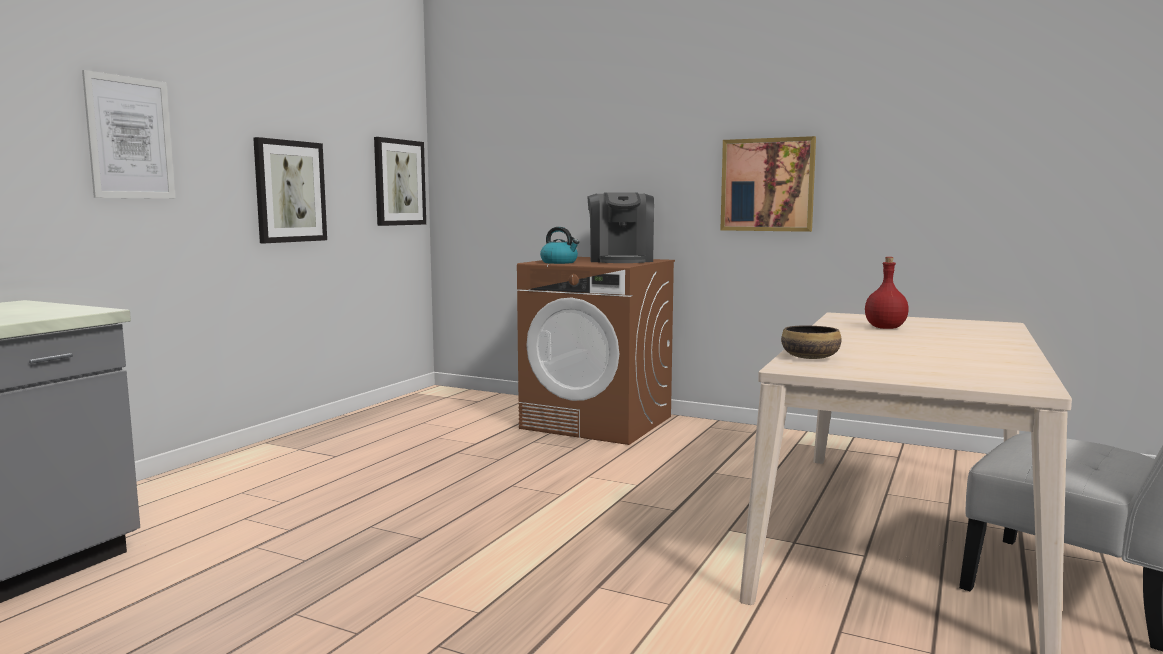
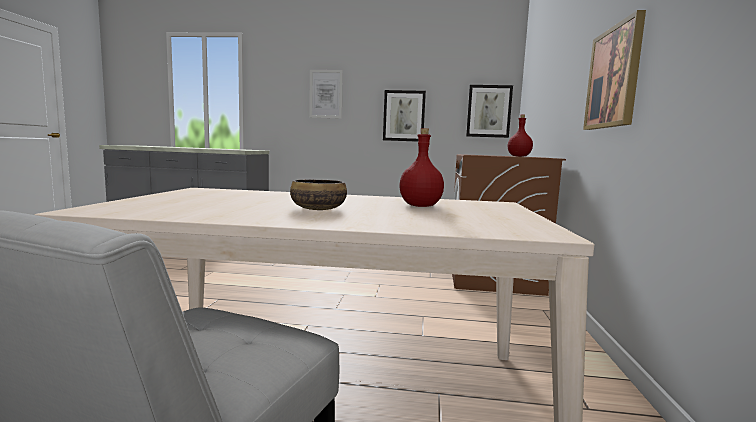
camera: 70 degrees right, 0 degrees up
(559, 262) = (473, 154): kettle -> none
(620, 260) = (519, 156): coffee machine -> red bottle
(810, 358) = (239, 192): bowl -> bowl (317, 209)

